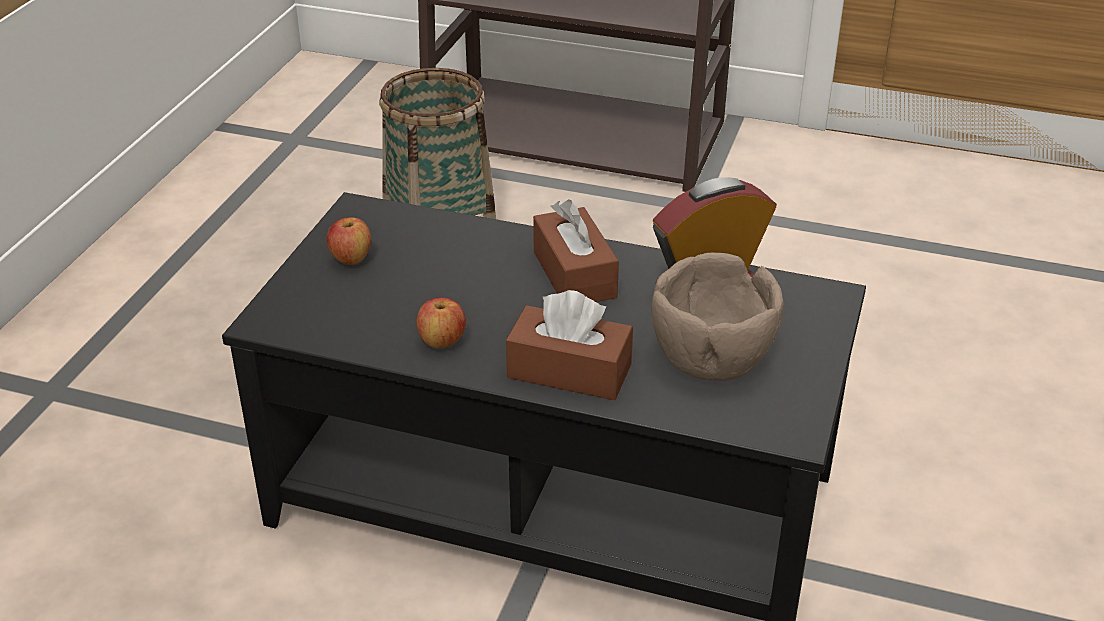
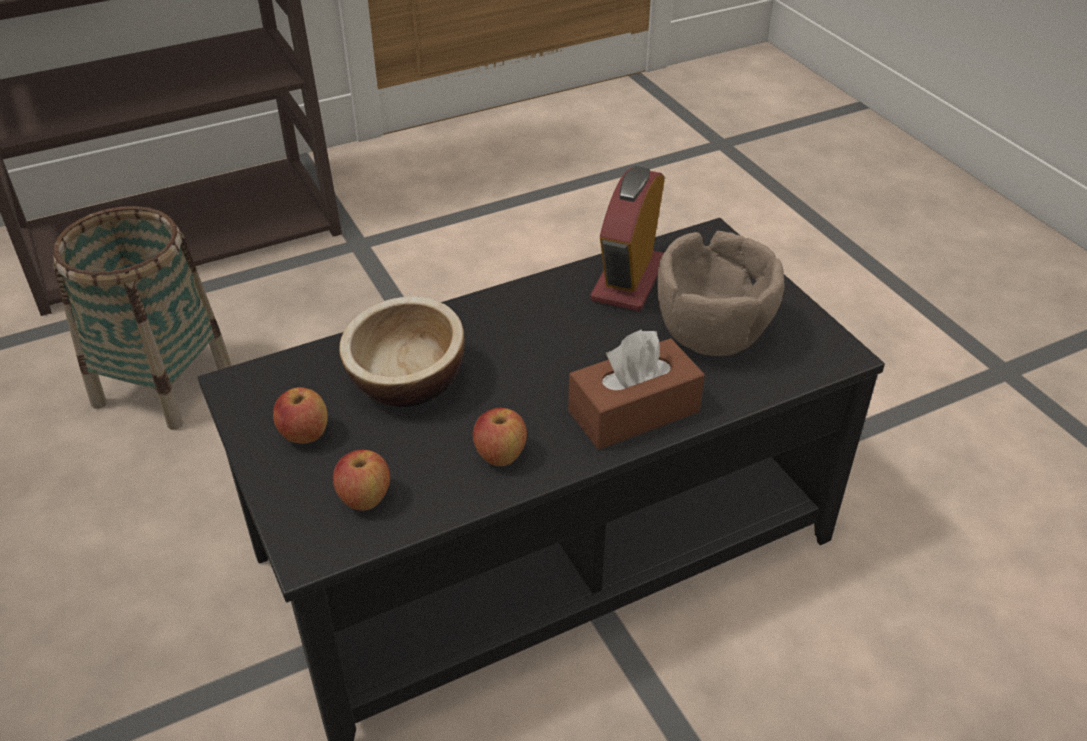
camera: 45 degrees left, 5 degrees up
(330, 314) = (364, 498): none -> apple
(455, 264) = (407, 380): none -> bowl
(574, 274) = (518, 329): brown tissue box -> none

